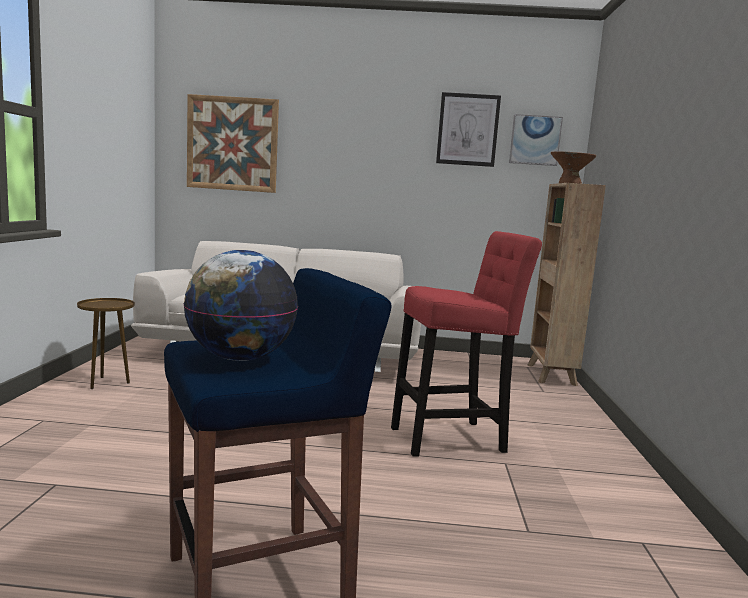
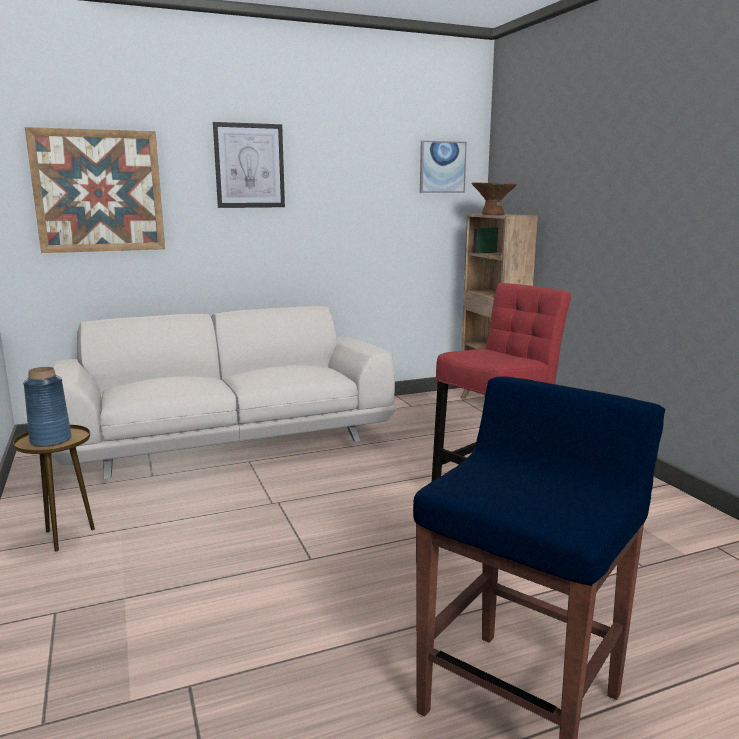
camera: 25 degrees left, 5 degrees up
(104, 305) = (50, 440): none -> blue vase
(240, 358) = (528, 494): globe -> none
(467, 130) = (377, 159): picture -> picture (249, 166)

